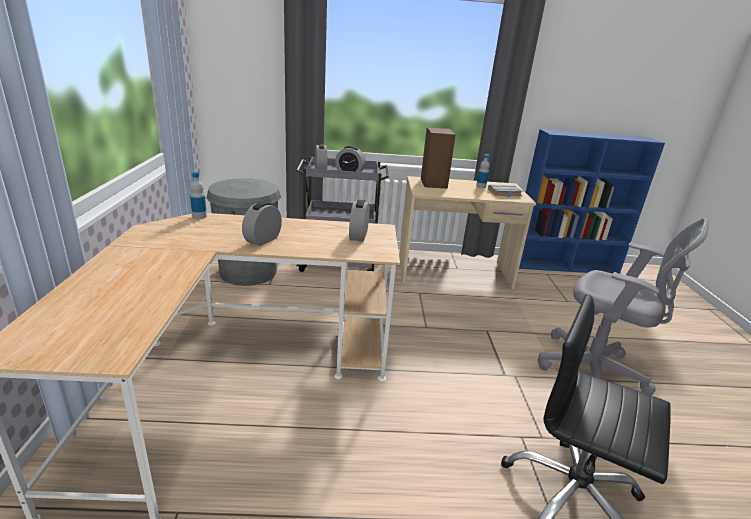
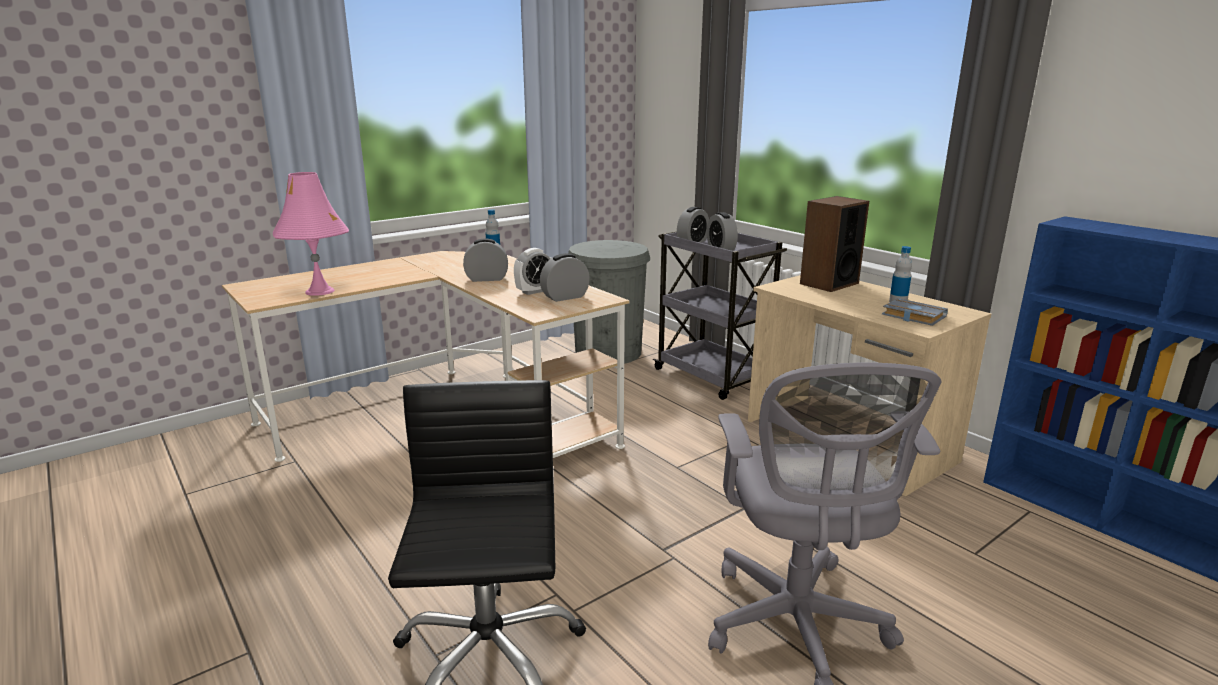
camera: 55 degrees right, 5 degrees down
(145, 312) = (320, 291): none -> pink table lamp
(328, 238) = (534, 291): none -> alarm clock

